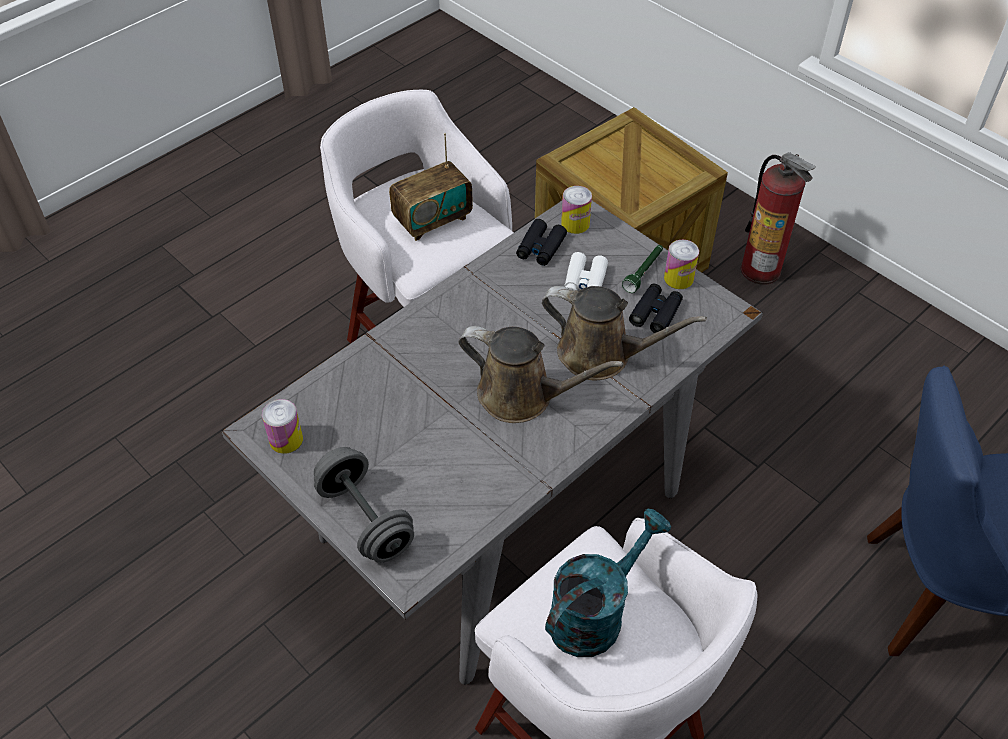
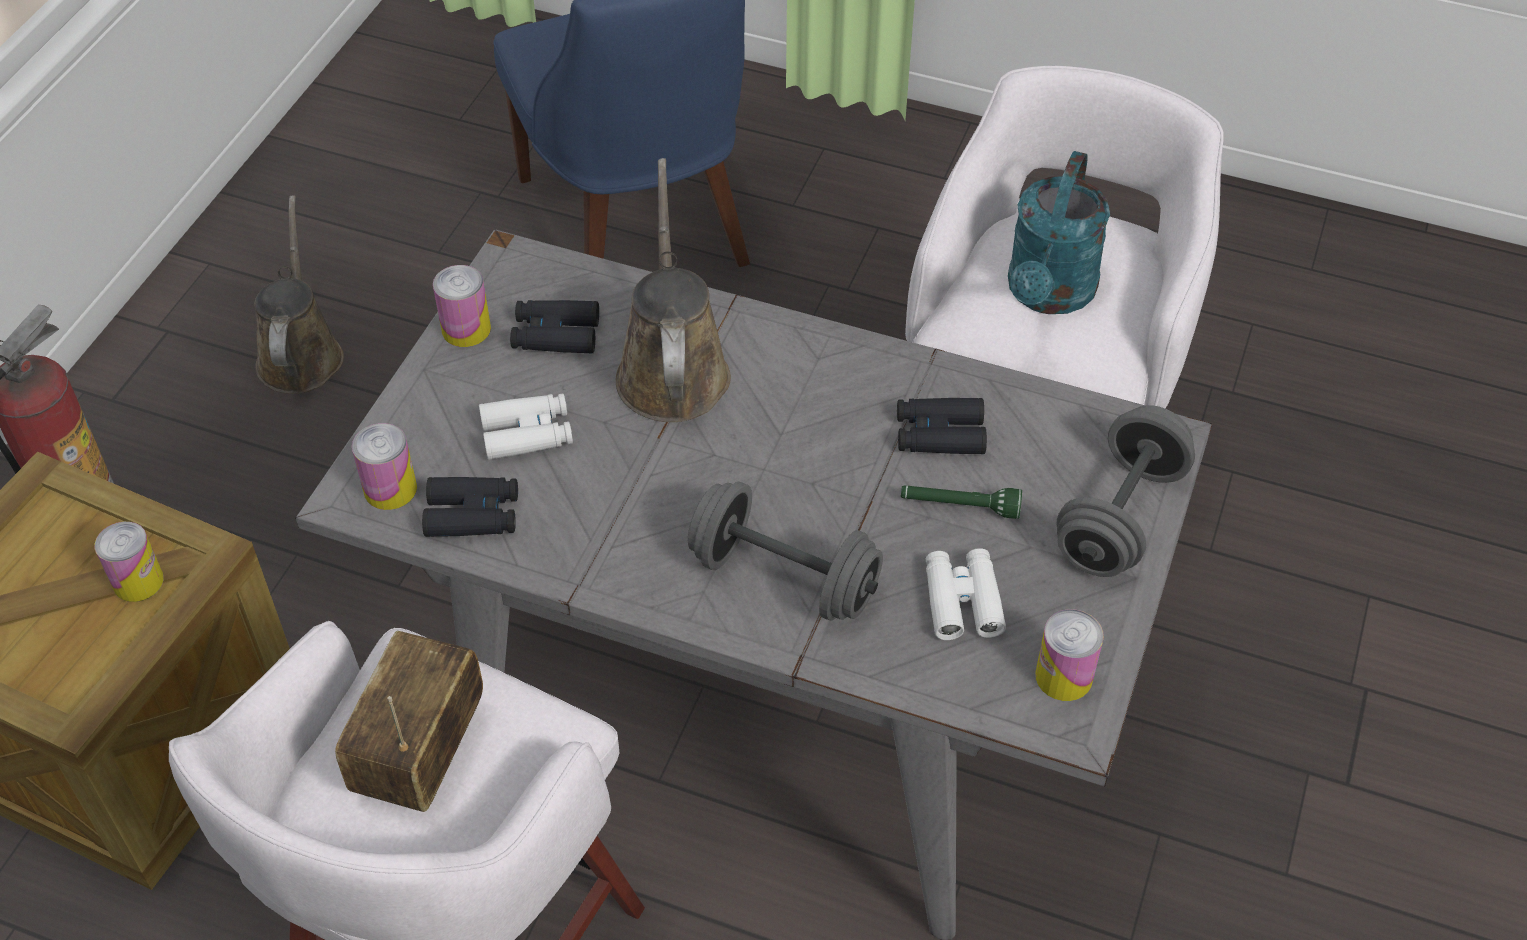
camera: 115 degrees left, 0 degrees up
(361, 417) = (962, 601): none -> white binoculars
(425, 350) = (784, 578): none -> grey dumbbell
(432, 220) = (421, 753): radio -> radio turned 105 degrees counterclockwise
(481, 459) = (939, 434): none -> black binoculars
(522, 396) = (802, 429): brown watering can -> brown watering can (300, 354)
(595, 612) = (1048, 295): turquoise watering can -> turquoise watering can turned 90 degrees counterclockwise
(624, 192) = (138, 581): none -> can
(644, 272) = (472, 371): green flashlight -> green flashlight (959, 507)

